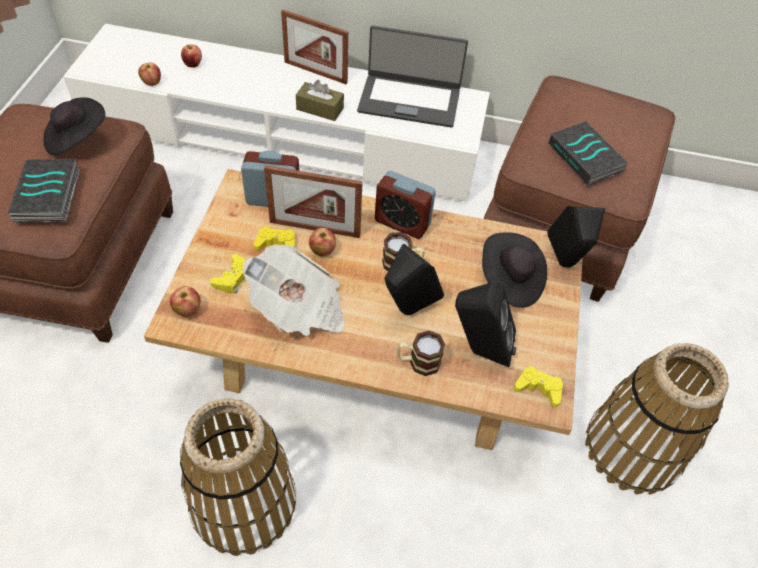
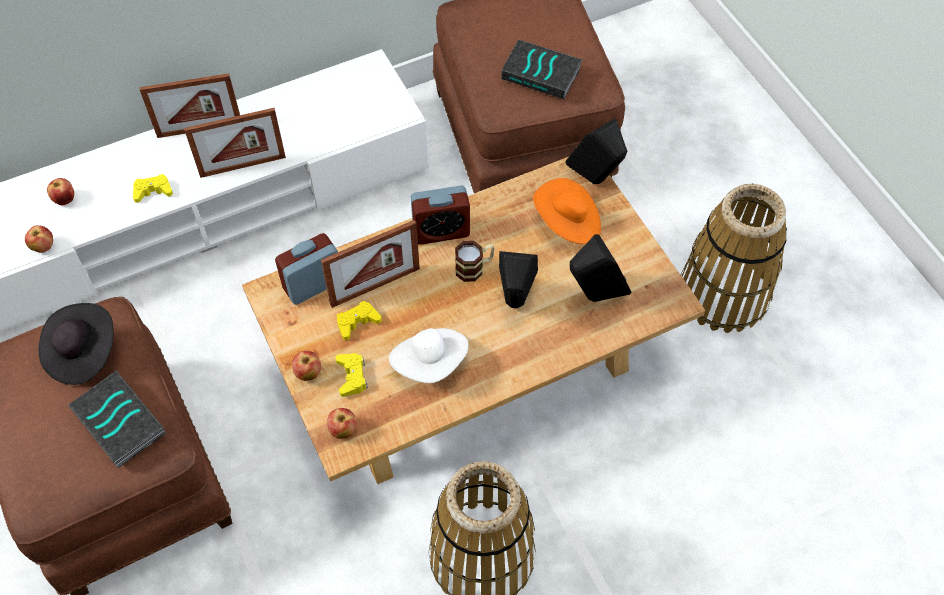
camera: 35 degrees left, 5 degrees up
(299, 308) = (430, 363): newspaper -> white hat
(320, 109) = (243, 166): brown tissue box -> picture frame
(322, 251) = (401, 301): apple -> apple (308, 373)
(409, 100) = (318, 103): laptop -> none
(418, 362) = (559, 338): mug -> none
(510, 280) = (567, 223): black hat -> orange hat
(538, 388) = (659, 295): yellow game controller -> yellow game controller (153, 191)

